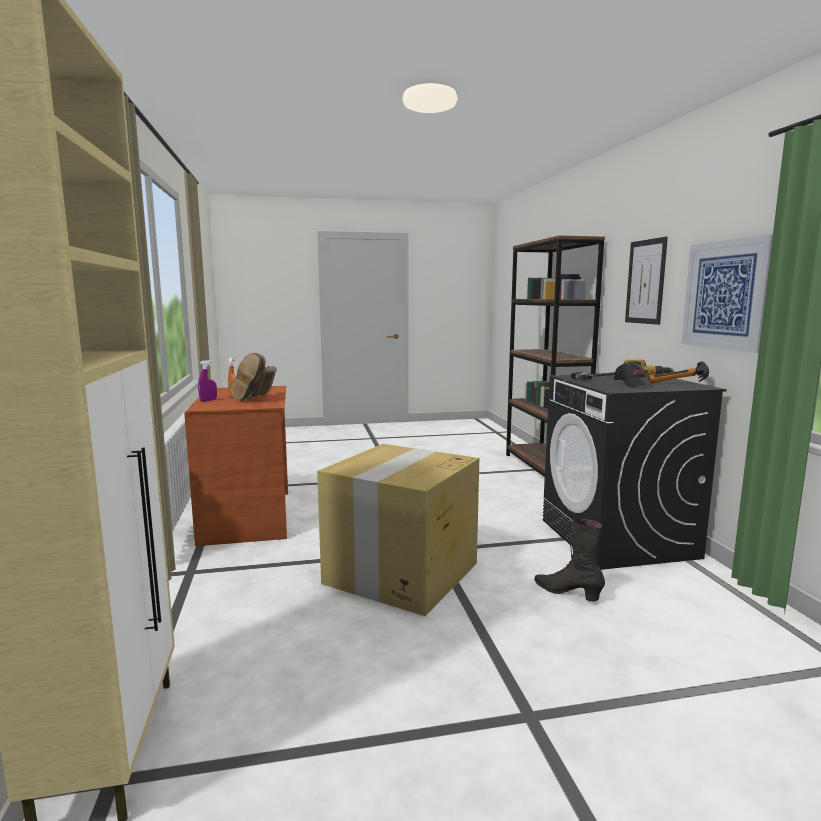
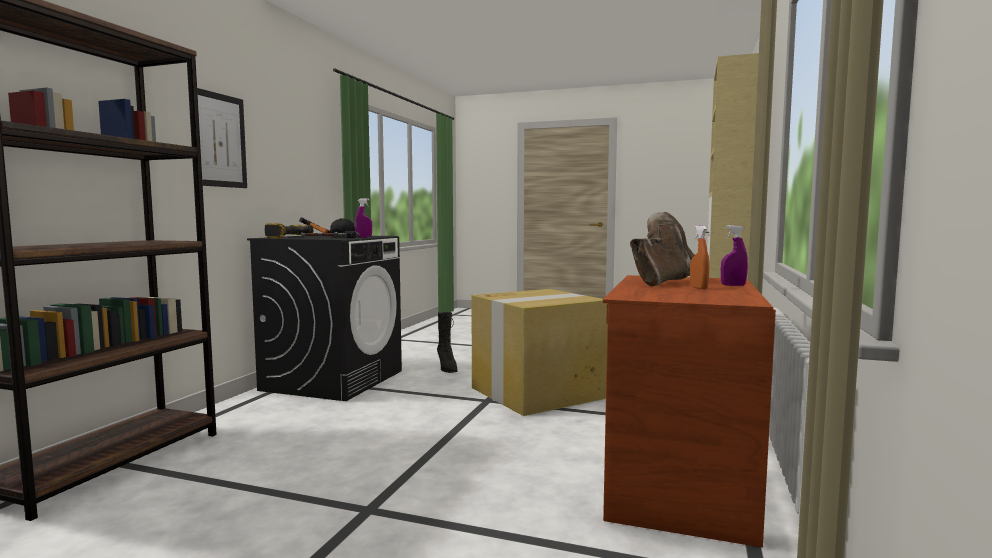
camera: 150 degrees left, 5 degrees down
(591, 383) = (363, 237): none -> purple spray bottle
(725, 295) = (299, 165): picture -> none

